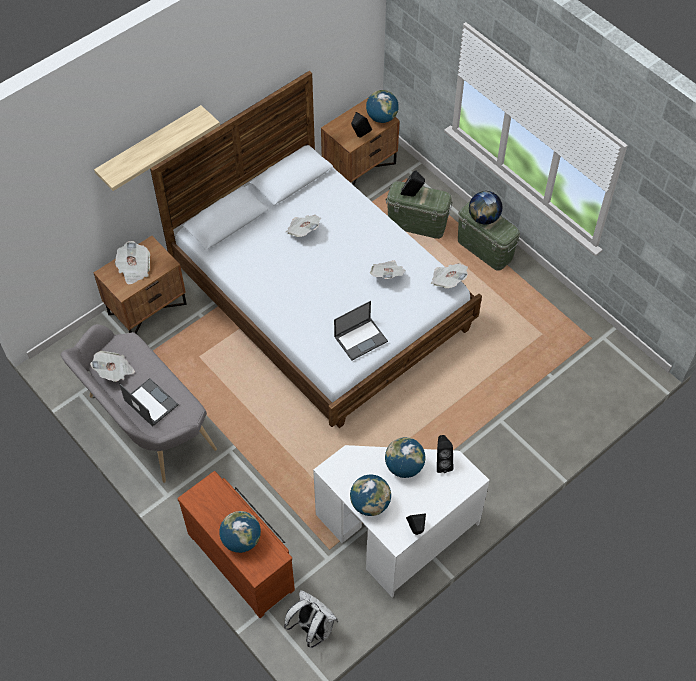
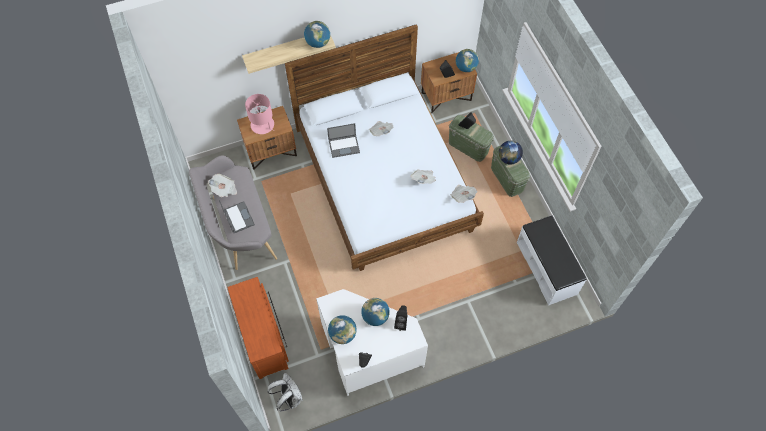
camera: 20 degrees right, 5 degrees up
(134, 269) = (262, 125): newspaper -> pink table lamp
(241, 540) = (255, 328): globe -> globe (318, 43)
(361, 338) = (388, 218): laptop -> laptop (344, 146)
(583, 345) = (547, 268): none -> white bench

